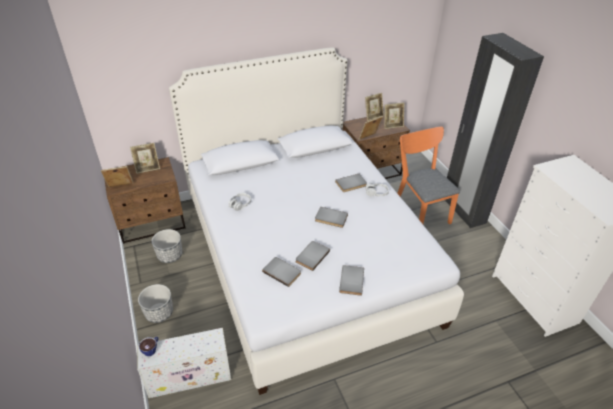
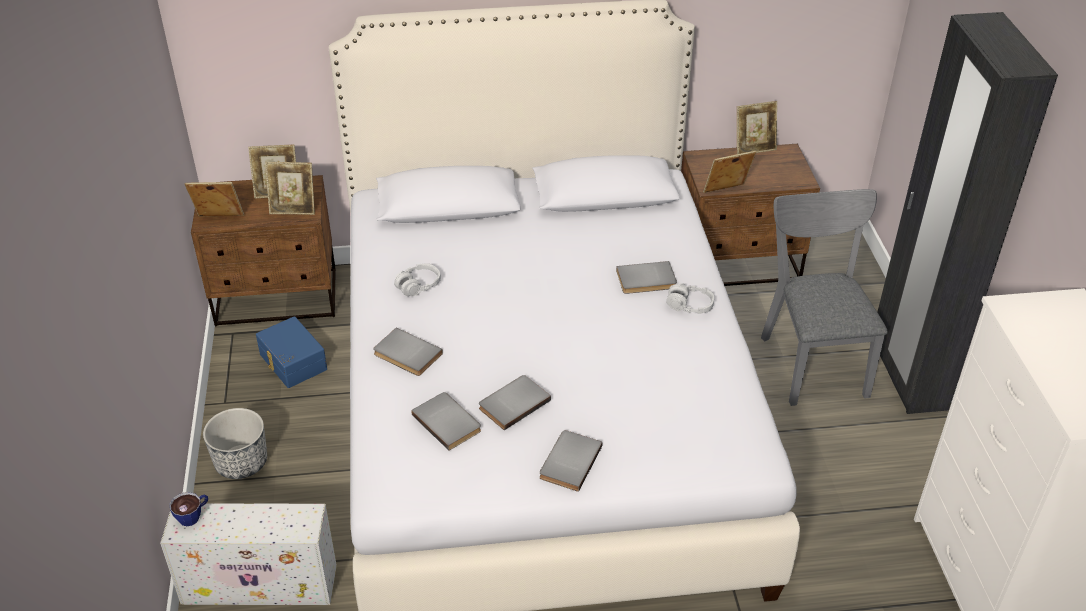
camera: 15 degrees right, 0 degrees up
(170, 255) = (292, 362): planter -> blue storage box
(331, 219) = (578, 340): grey book -> grey book (406, 355)
(392, 125) = (787, 173): picture frame -> picture frame (293, 209)
(419, 210) = (811, 359): orange chair -> grey chair

